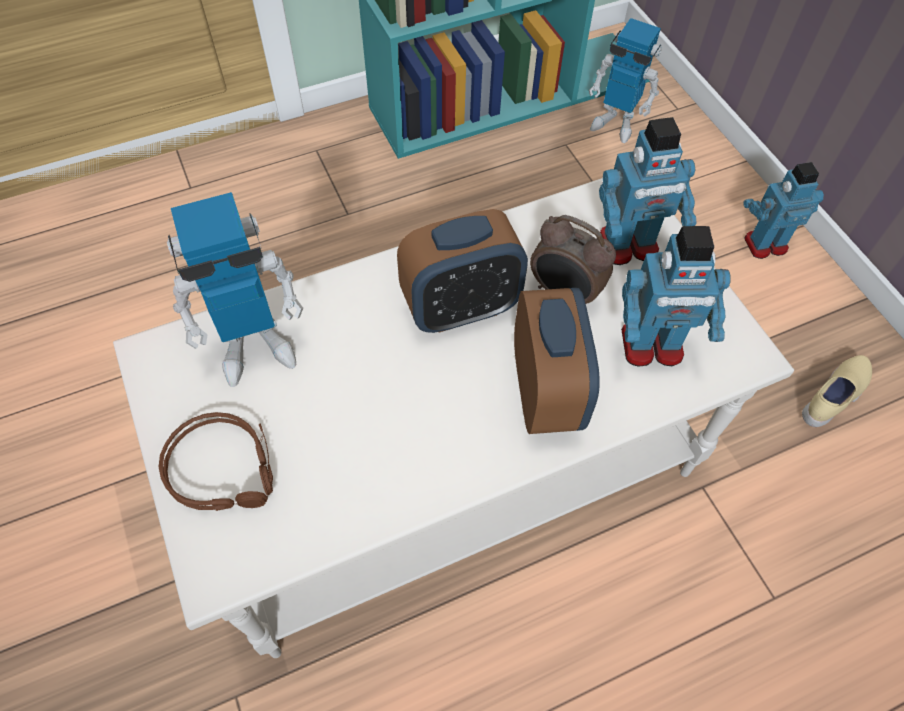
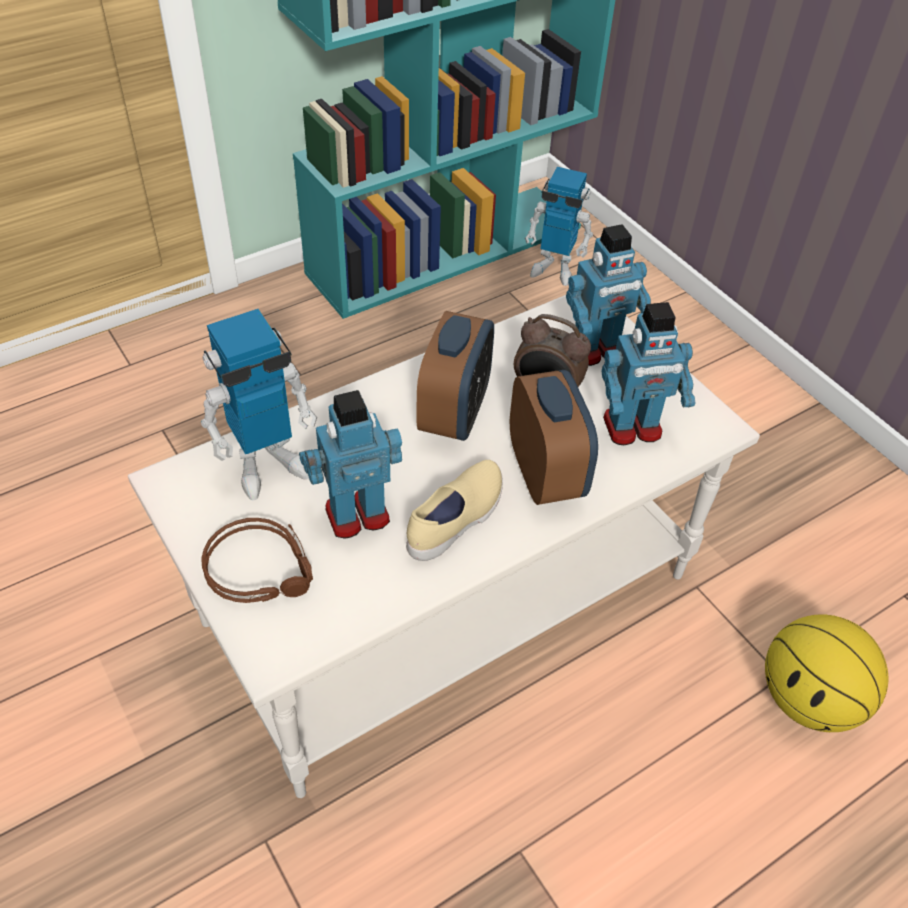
camera: 10 degrees left, 10 degrees down
(460, 308) = (454, 414): alarm clock -> alarm clock turned 45 degrees counterclockwise
(764, 243) = (716, 364): toy robot -> toy robot (356, 513)
(798, 628) = (808, 700): none -> basketball
(834, 397) = (805, 493): beige shoe -> beige shoe (456, 521)

